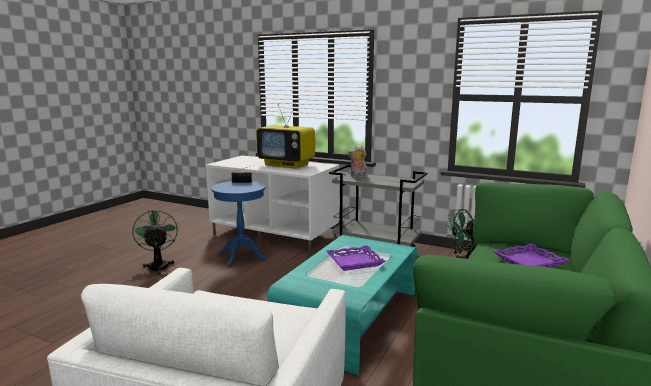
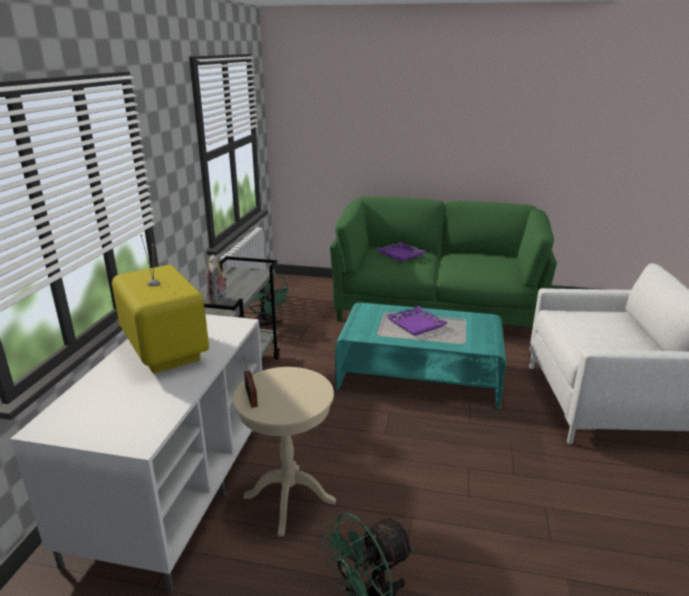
camera: 105 degrees left, 10 degrees up
(242, 256) = (289, 499): blue side table -> beige side table
(287, 165) = (164, 351): television -> television turned 45 degrees counterclockwise

